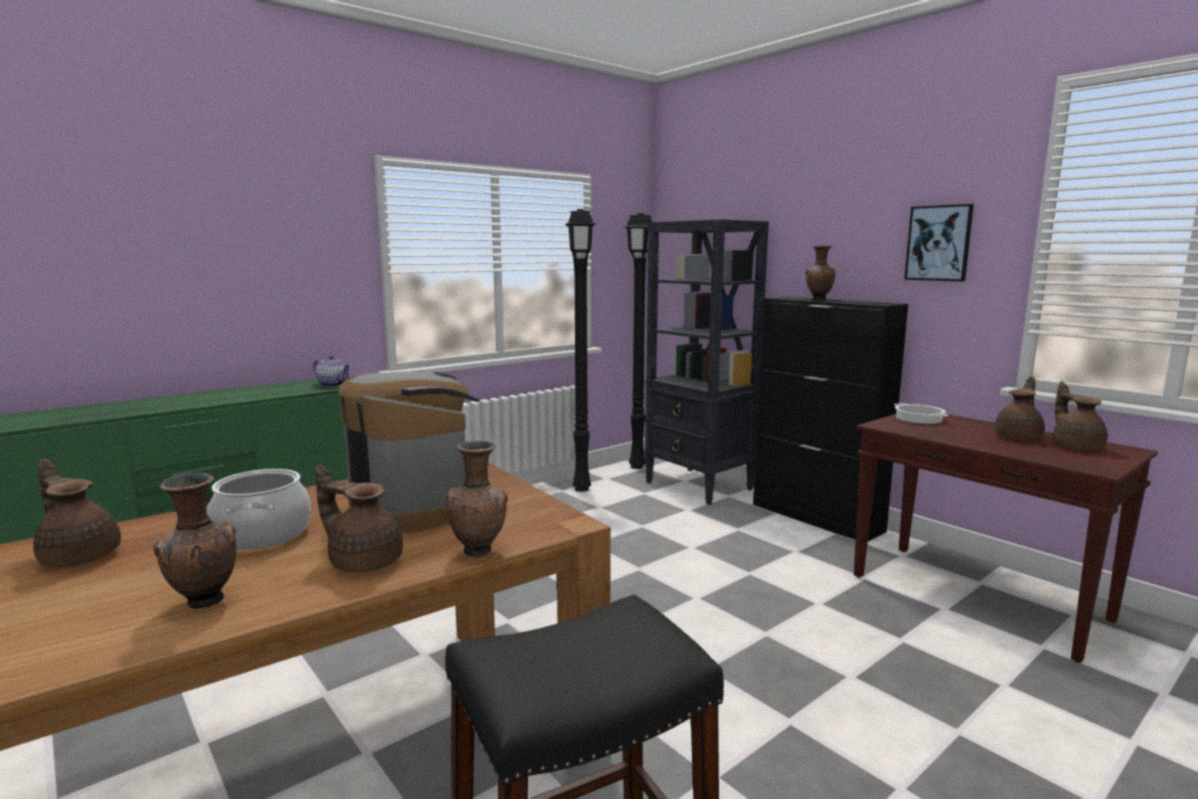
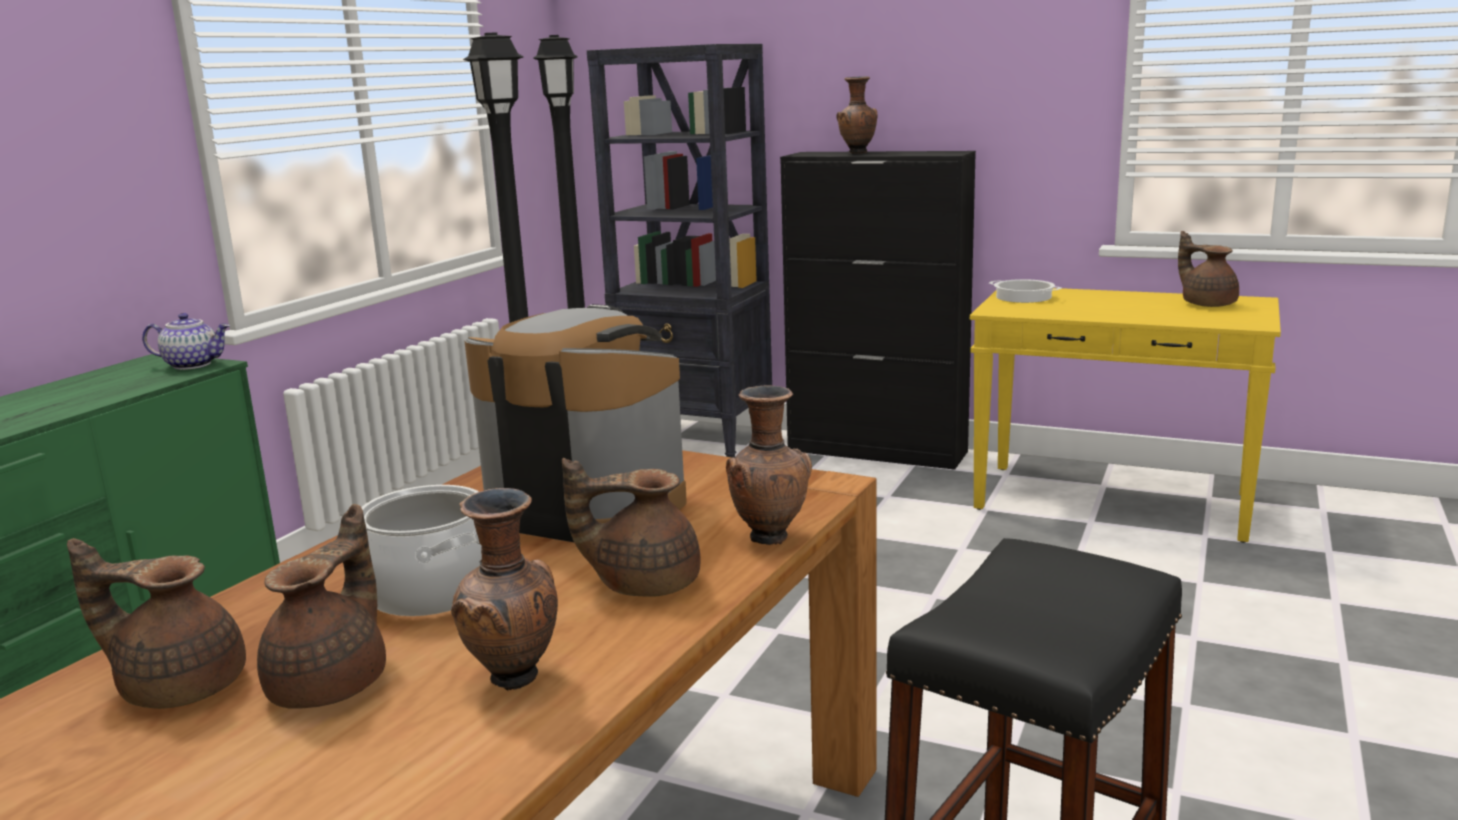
camera: 25 degrees left, 5 degrees up
(938, 243) = (1007, 69): picture -> none
(979, 598) = (1114, 502): brown console table -> yellow console table
(1019, 437) = (1145, 302): brown teapot -> brown teapot (333, 684)

